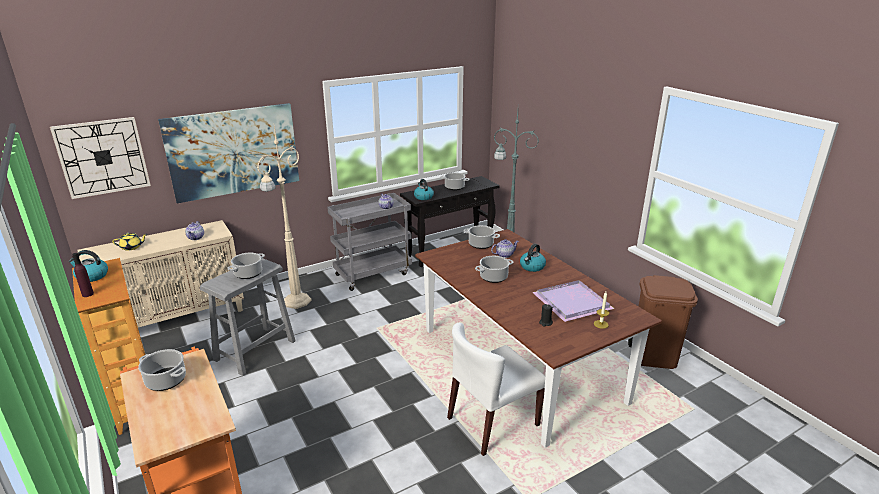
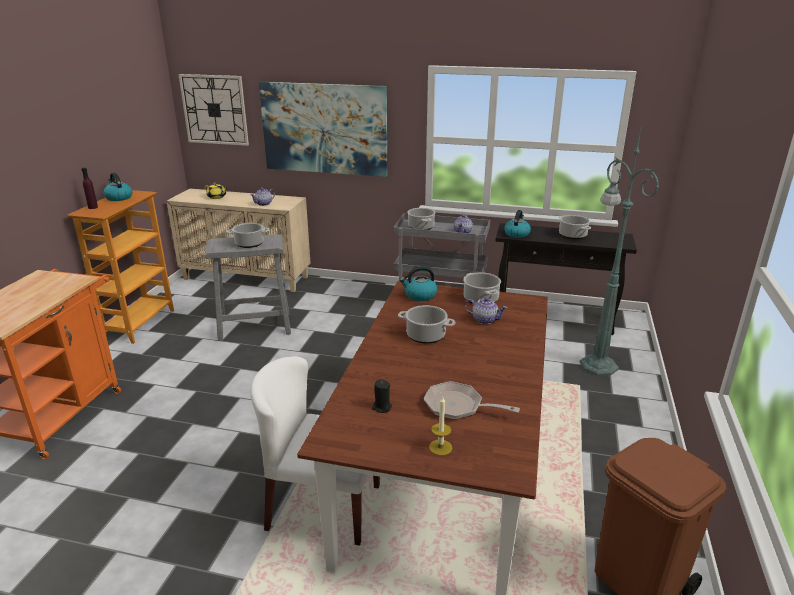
camera: 45 degrees right, 0 degrees up
(166, 380) = (42, 286): cooking pot -> cooking pot (421, 227)
(295, 301) = (340, 302): beige floor lamp -> none
(532, 267) = (490, 346): kettle -> kettle (420, 295)
(573, 303) = (458, 406): purple tray -> frying pan

